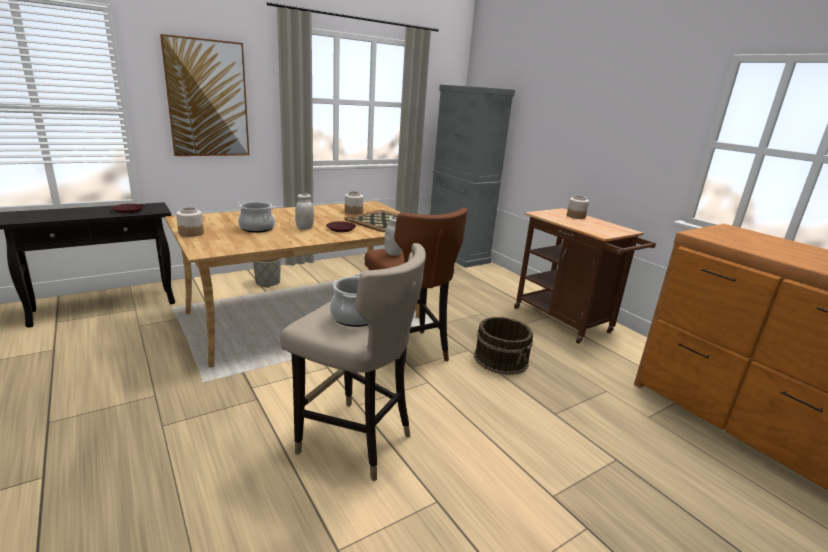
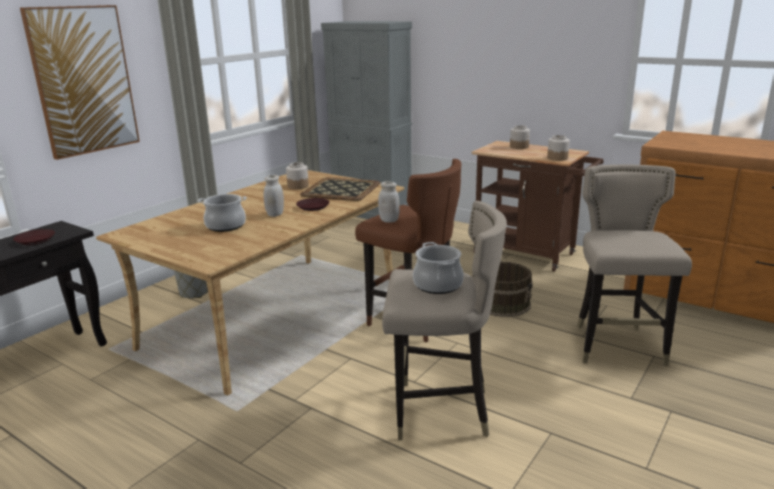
camera: 20 degrees left, 0 degrees up
(191, 233) = (163, 247): jar -> jar (557, 158)
(582, 435) = (616, 346): none -> beige stool

